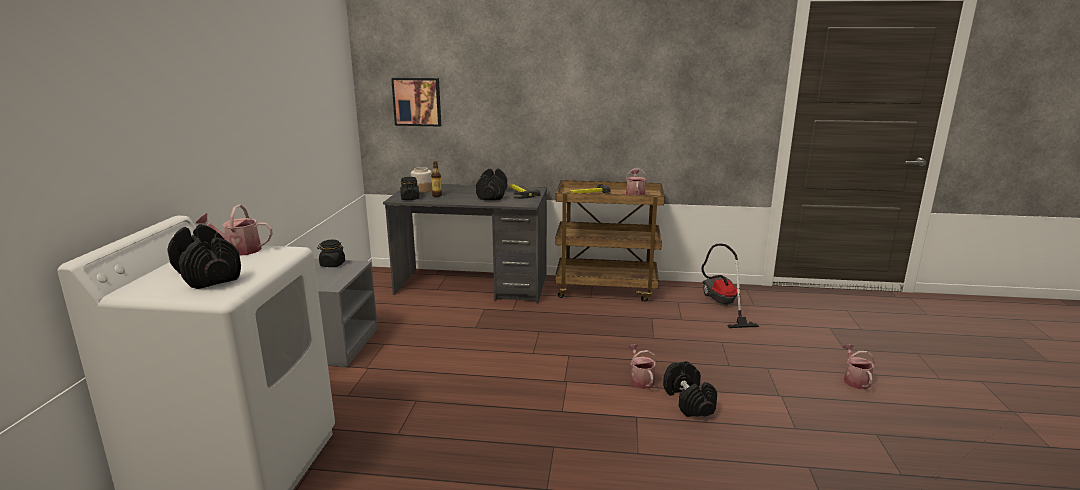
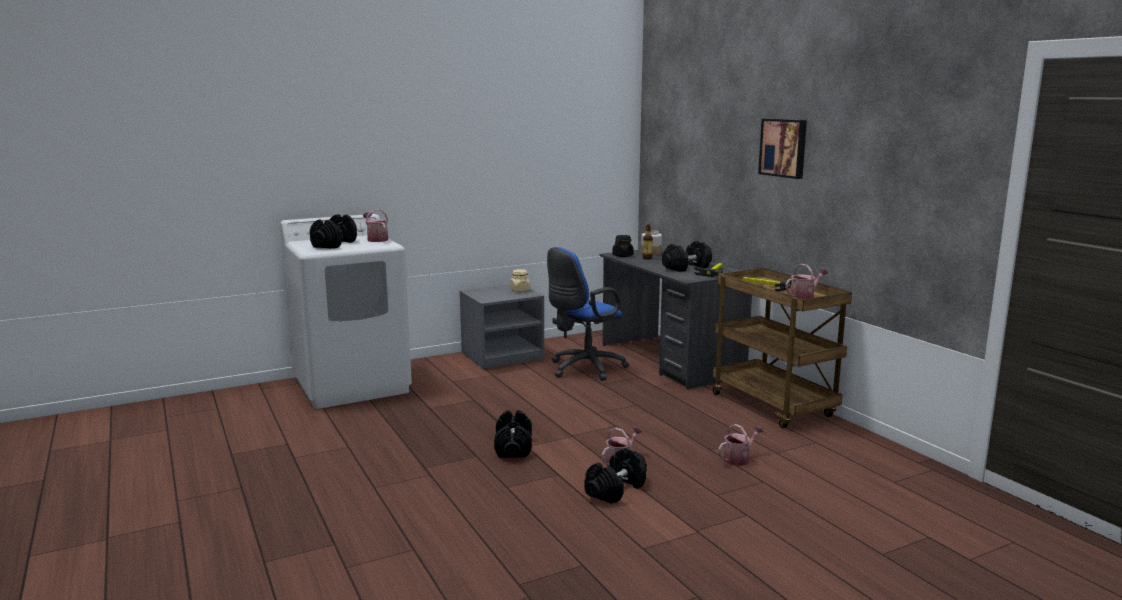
camera: 55 degrees right, 5 degrees down
(332, 264) = (519, 290): black jar -> beige jar
(417, 101) = (674, 167): picture -> picture (784, 148)
(431, 322) = (583, 369): none -> blue office chair
(557, 419) = (513, 447): none -> black dumbbell
(721, 305) = (855, 465): vacuum cleaner -> none
(855, 380) = (807, 570): watering can -> watering can (739, 459)

